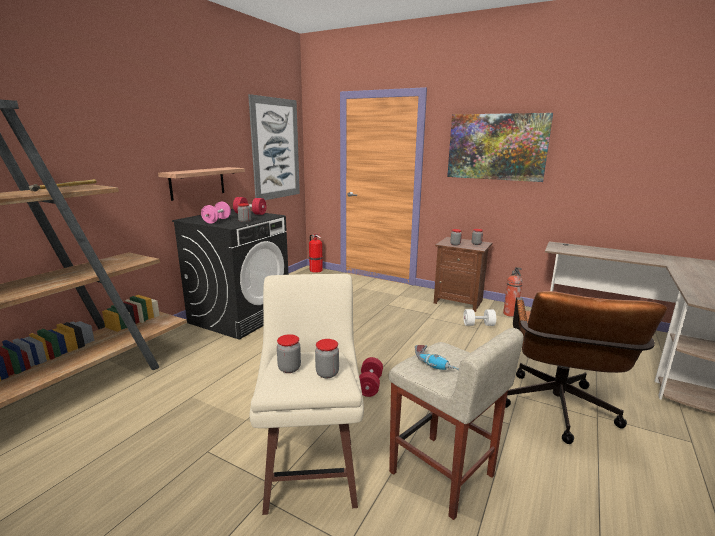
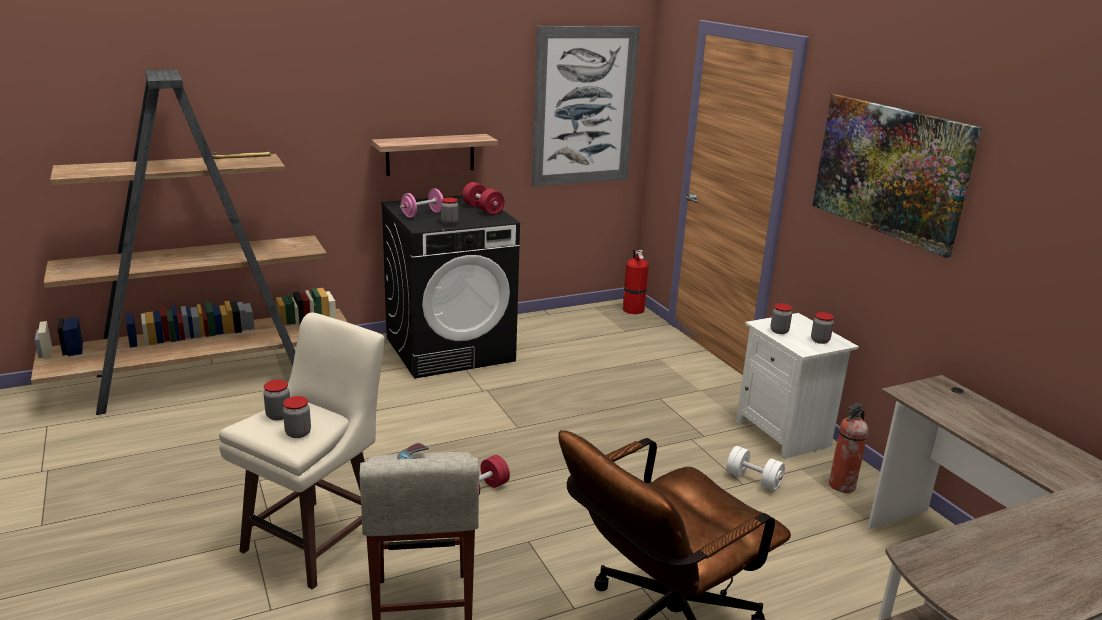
camera: 35 degrees right, 5 degrees up
(459, 301) = (784, 434): brown nightstand -> white nightstand

